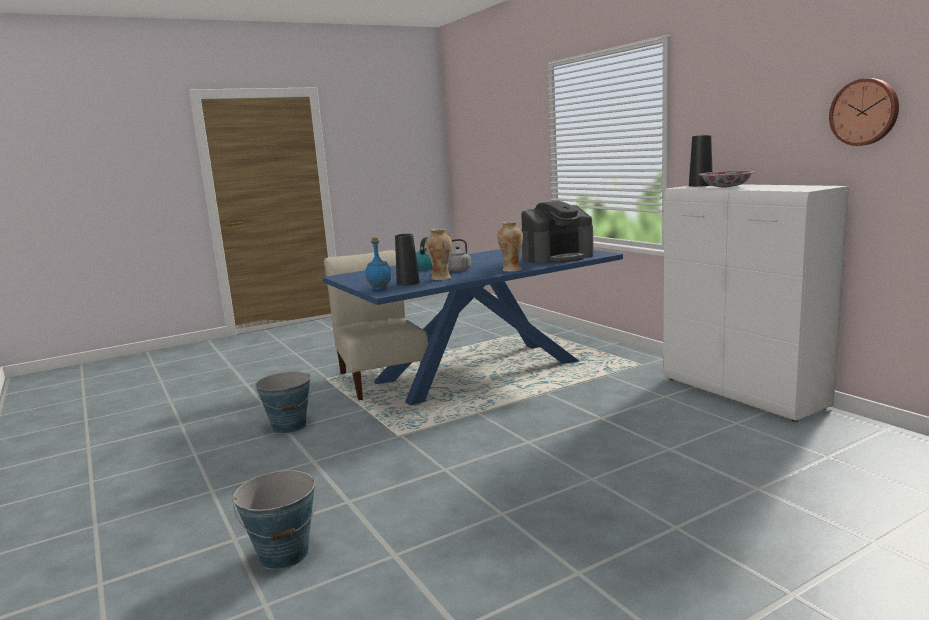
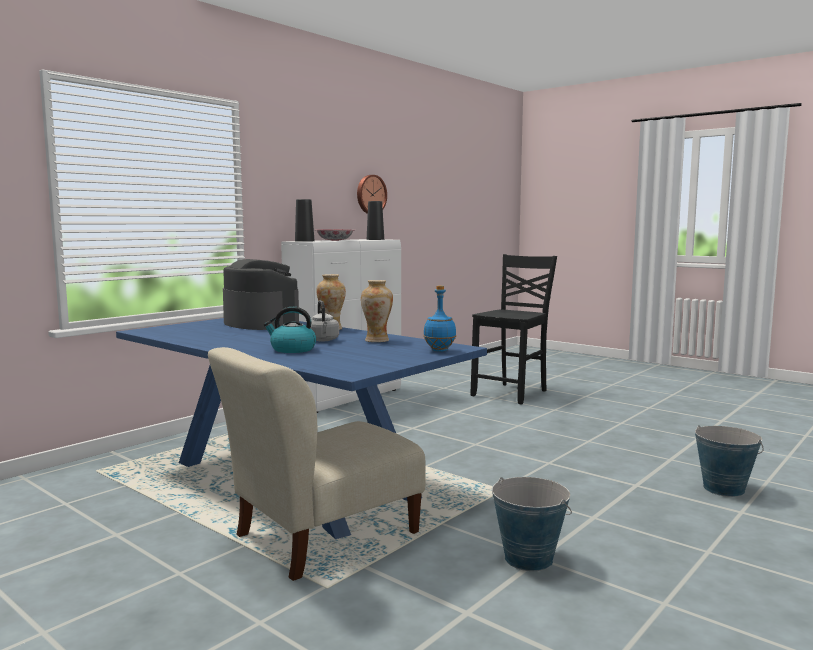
camera: 110 degrees left, 5 degrees down
(408, 283) = (404, 346): black vase -> black vase (375, 239)
(797, 510) = (512, 393): none -> black chair

